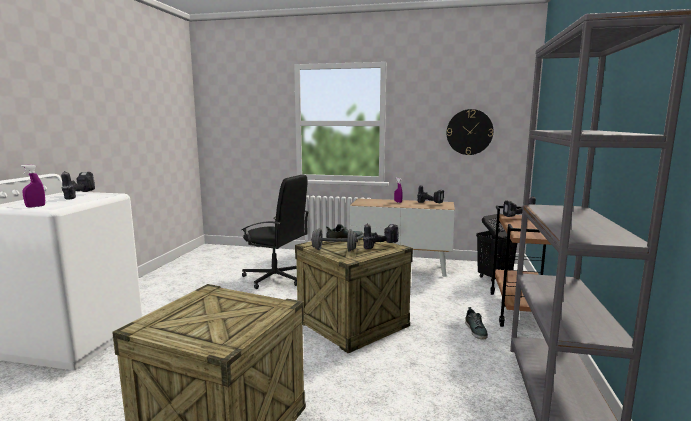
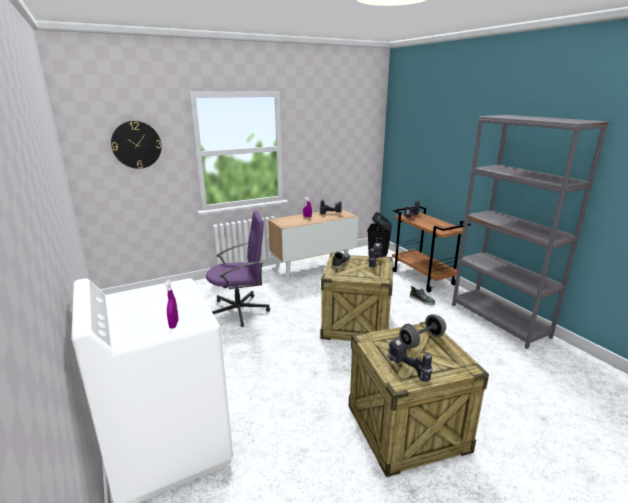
camera: 40 degrees left, 10 degrees up
(78, 196) = (154, 296): power drill -> power drill (406, 370)
(275, 278) = (239, 310): black office chair -> purple office chair
(334, 250) = (355, 274): grey dumbbell -> grey dumbbell (421, 340)
(469, 132) = (344, 150): wall clock -> wall clock (136, 145)

